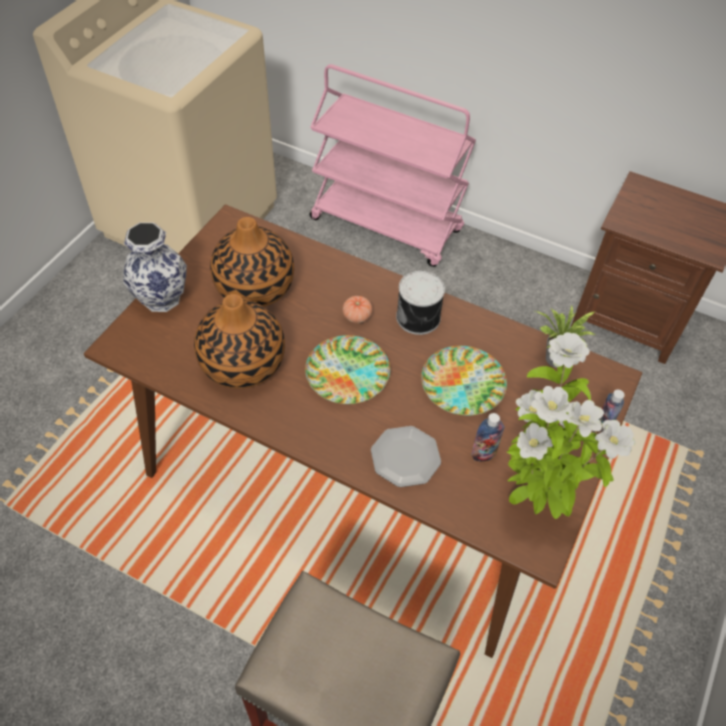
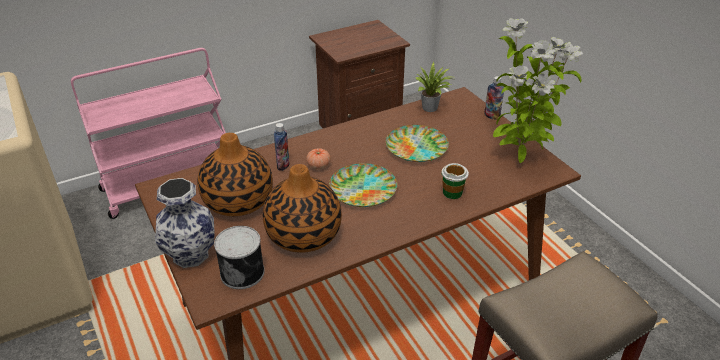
camera: 55 degrees left, 15 degrees down
(406, 458) = (452, 192): plate -> cup
(419, 317) = (347, 141): can -> can (243, 272)
(483, 454) = (474, 162): bottle -> bottle (283, 165)

